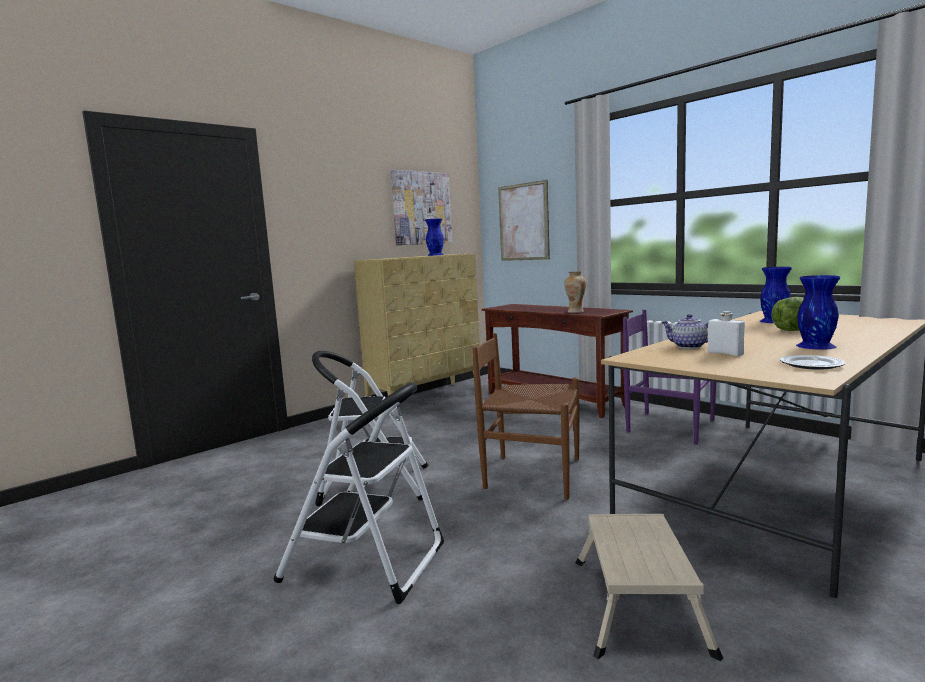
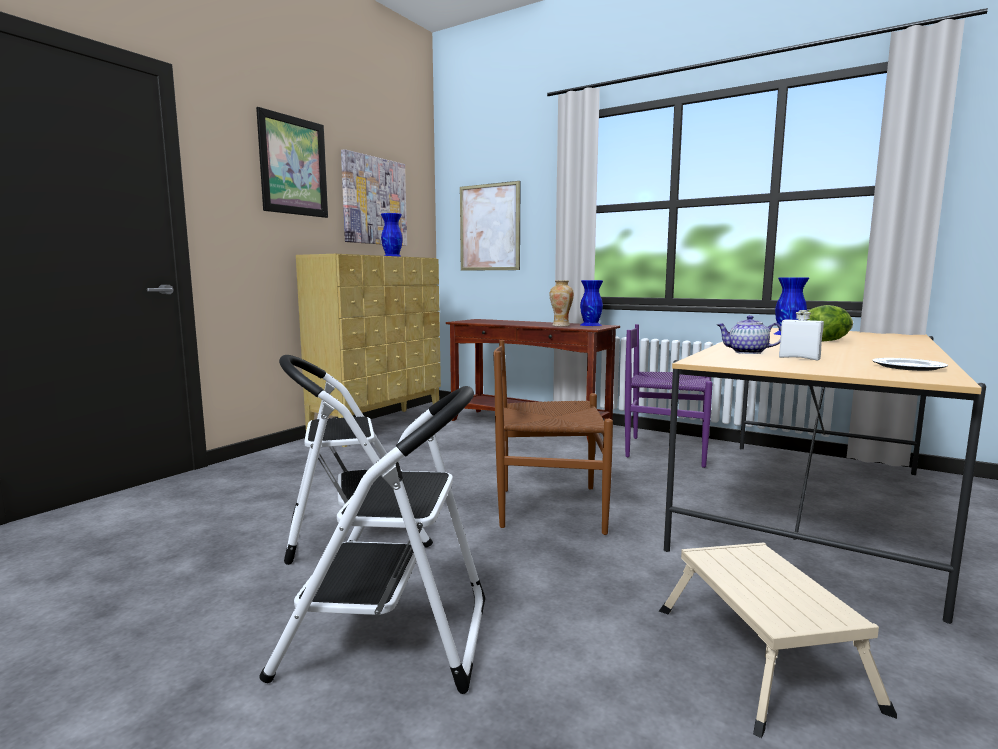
camera: 15 degrees left, 0 degrees up
(351, 189) = (293, 166): none -> picture
(815, 346) = (874, 352): blue vase -> blue vase (591, 325)

